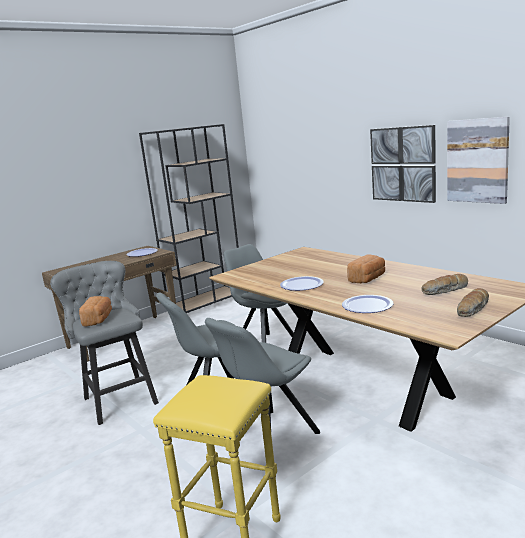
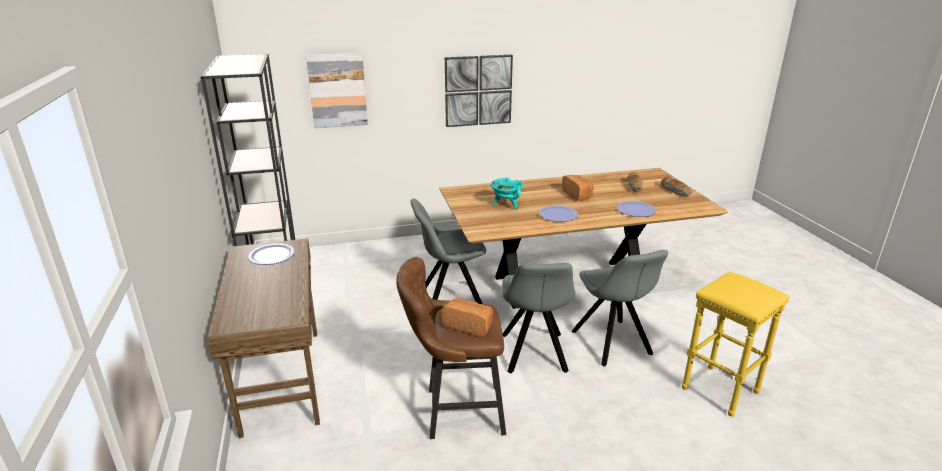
camera: 65 degrees left, 10 degrees up
(117, 396) = (453, 411): grey stool -> brown stool
(297, 268) = (506, 205): none -> turquoise cooking pot
(477, 161) = (547, 84): picture -> picture (337, 90)

